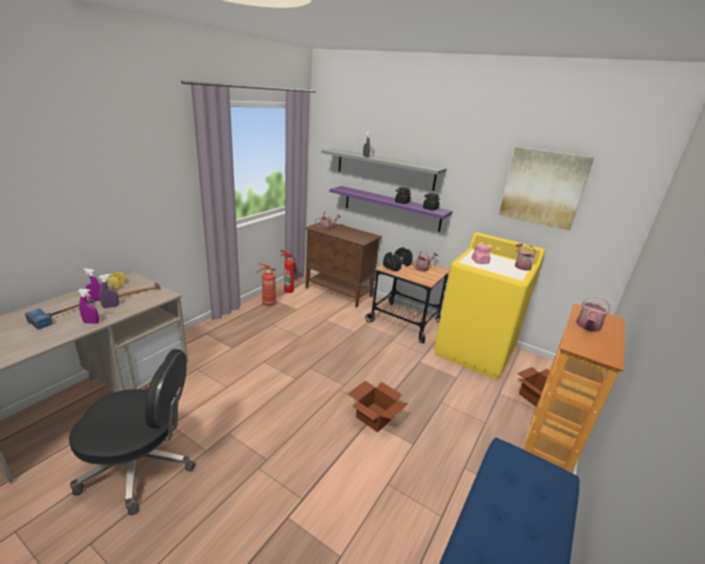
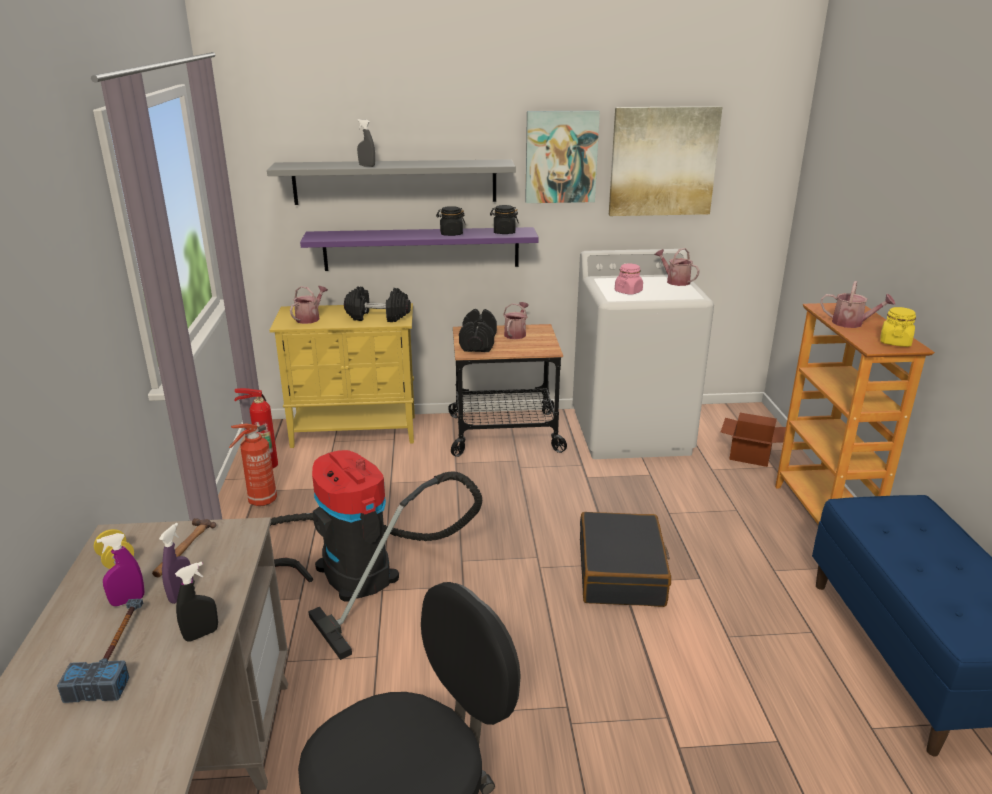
camera: 35 degrees left, 0 degrees up
(91, 322) = (201, 634): purple spray bottle -> black spray bottle
(263, 346) = (350, 569): none -> vacuum cleaner
(339, 292) = (355, 431): brown cabinet -> yellow cabinet
(356, 236) = (378, 317): none -> black dumbbell
(374, 416) = (621, 572): cardboard box -> black suitcase
(475, 351) = (631, 432): yellow washing machine -> white washing machine
(476, 172) = (561, 157): none -> picture
(587, 327) = (852, 323): watering can -> watering can turned 60 degrees counterclockwise
(599, 350) = (895, 342): none -> yellow jar

